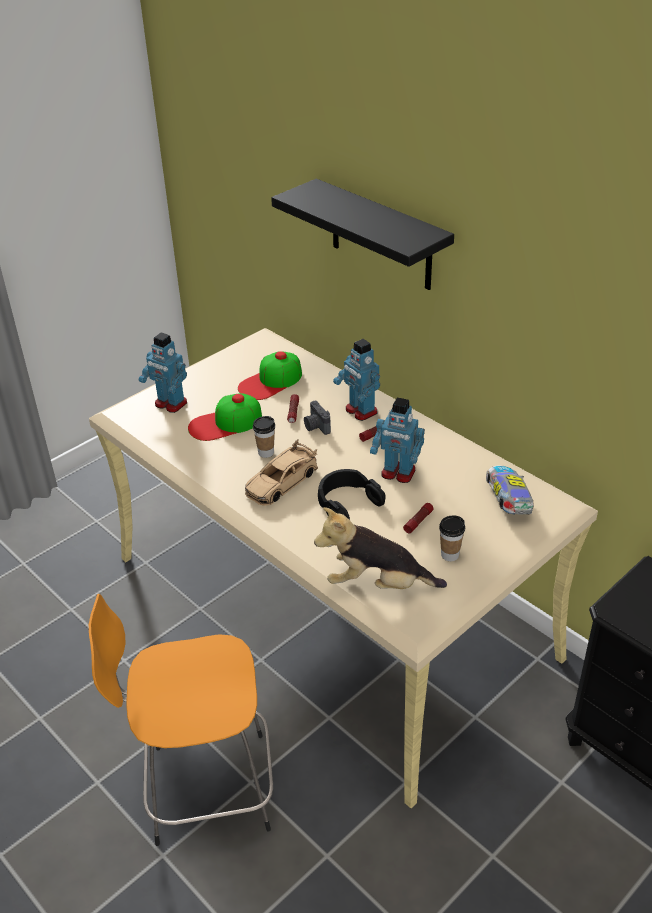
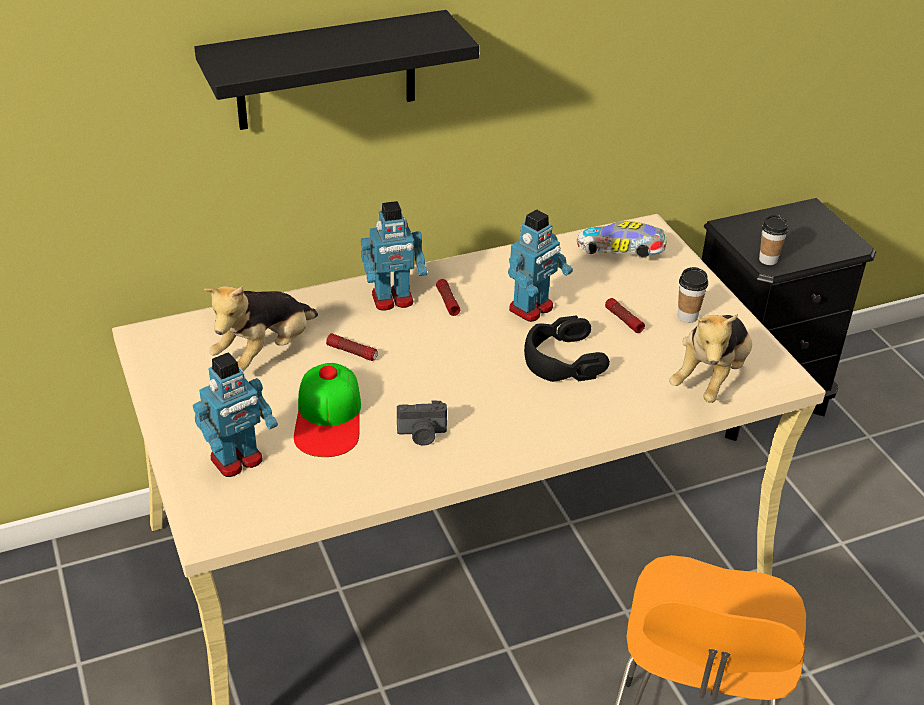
camera: 70 degrees left, 0 degrees up
(266, 452) = (421, 398): cup -> cup (768, 260)
(271, 381) = (265, 353): cap -> plush toy
(282, 482) = (491, 400): beige toy car -> none
(316, 427) = (398, 342): camera -> camera (422, 435)

